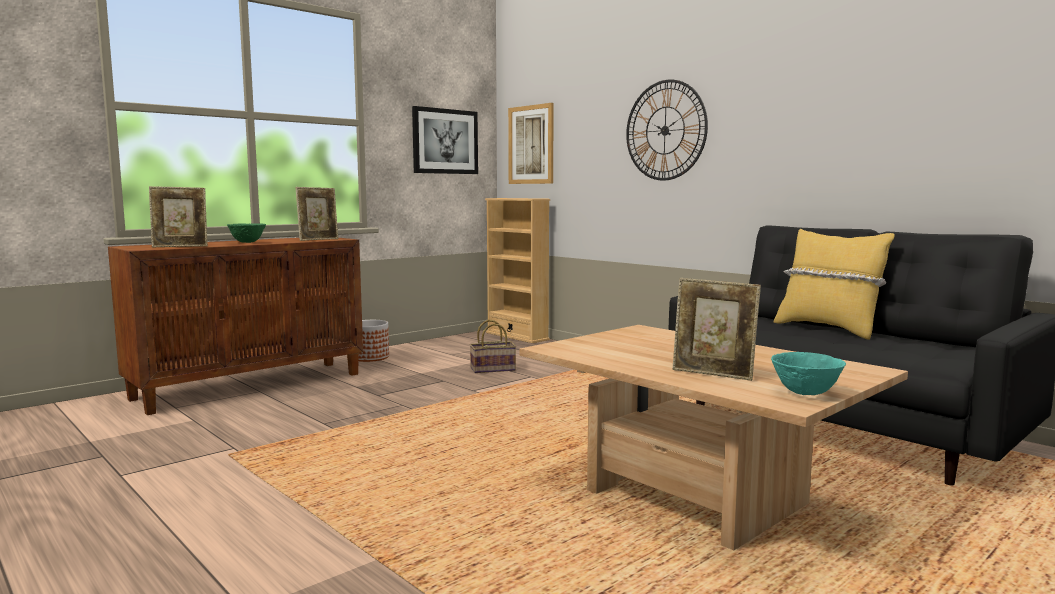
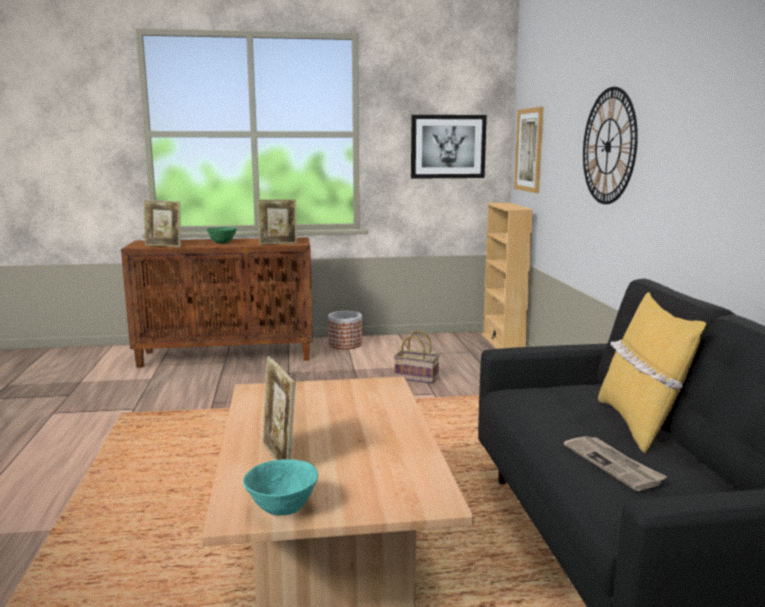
camera: 35 degrees right, 5 degrees up
(872, 346) = (613, 464): none -> newspaper

